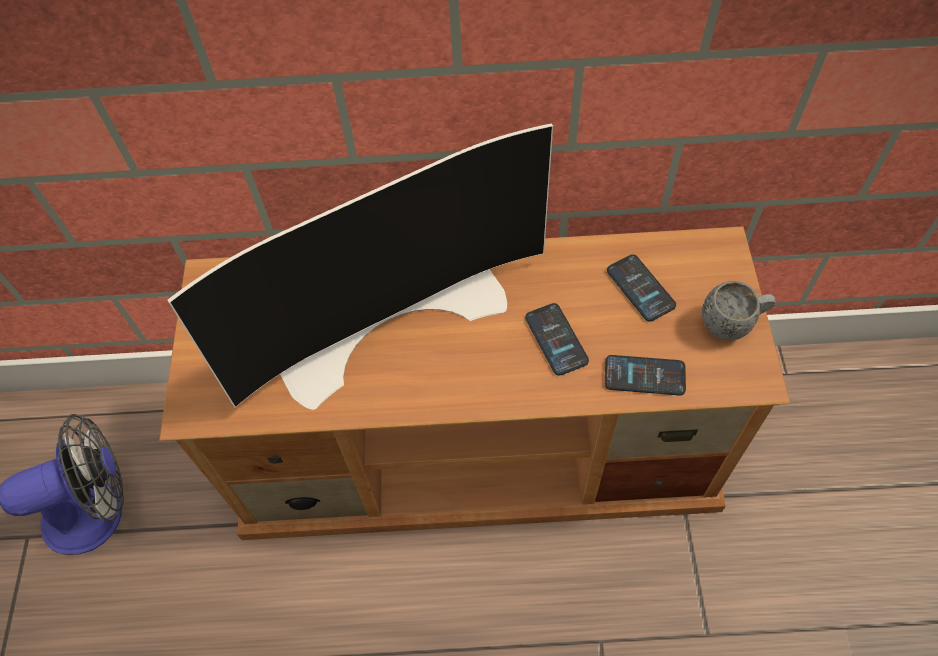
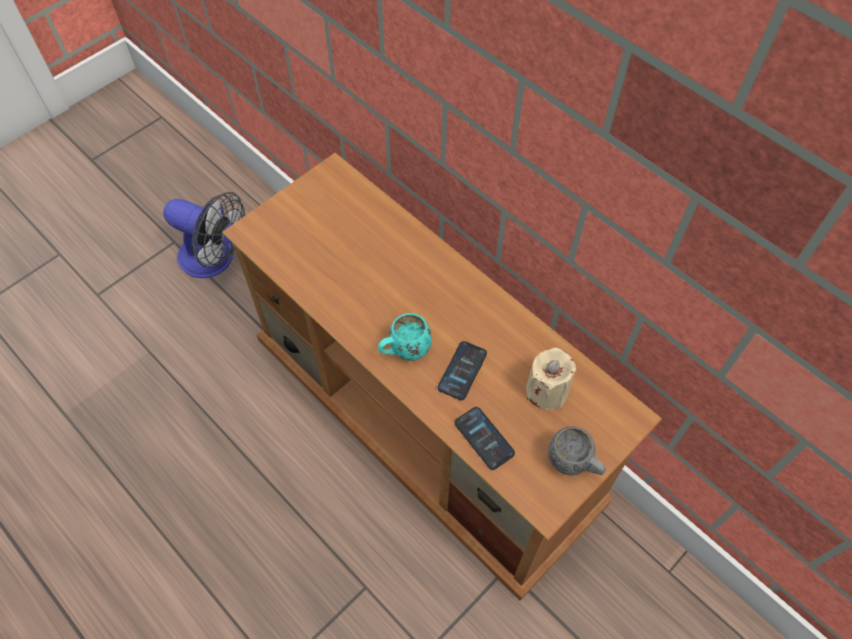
camera: 45 degrees right, 0 degrees up
(389, 318) = (392, 274): television -> none
(486, 372) = (404, 351): none -> turquoise mug
(640, 288) = (547, 391): phone -> beige candle

